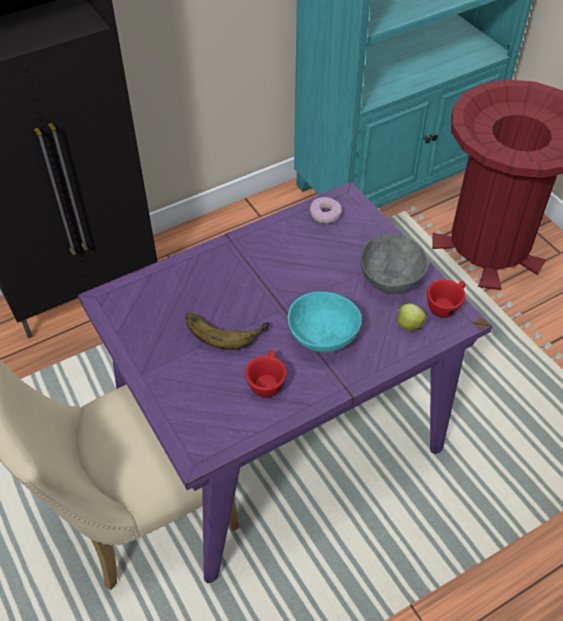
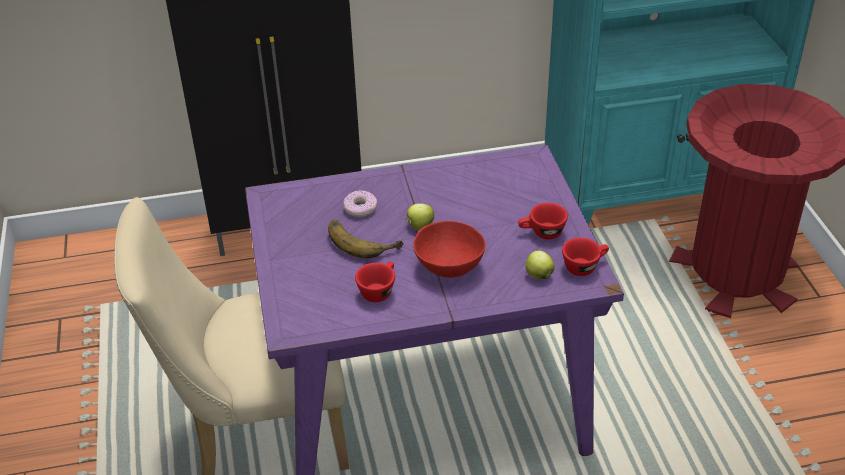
camera: 20 degrees right, 10 degrees down
(273, 299) = (419, 226): none -> apple
(323, 339) = (449, 268): turquoise bowl -> red bowl
(325, 214) = (506, 167): donut -> donut (360, 208)
(391, 279) = (542, 233): grey bowl -> red cup

